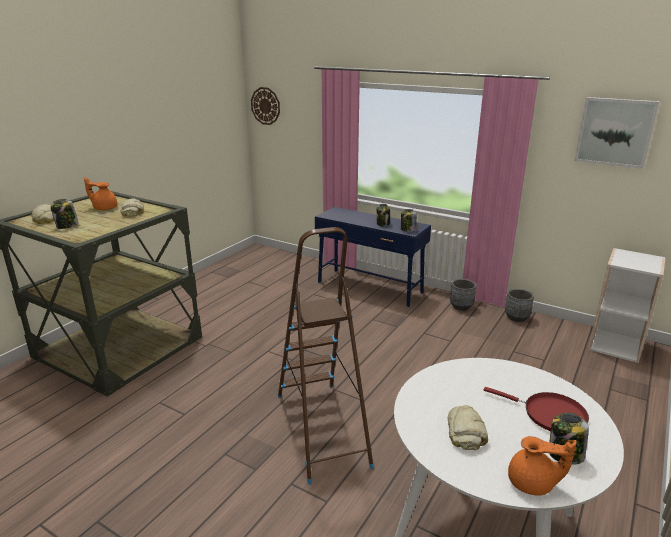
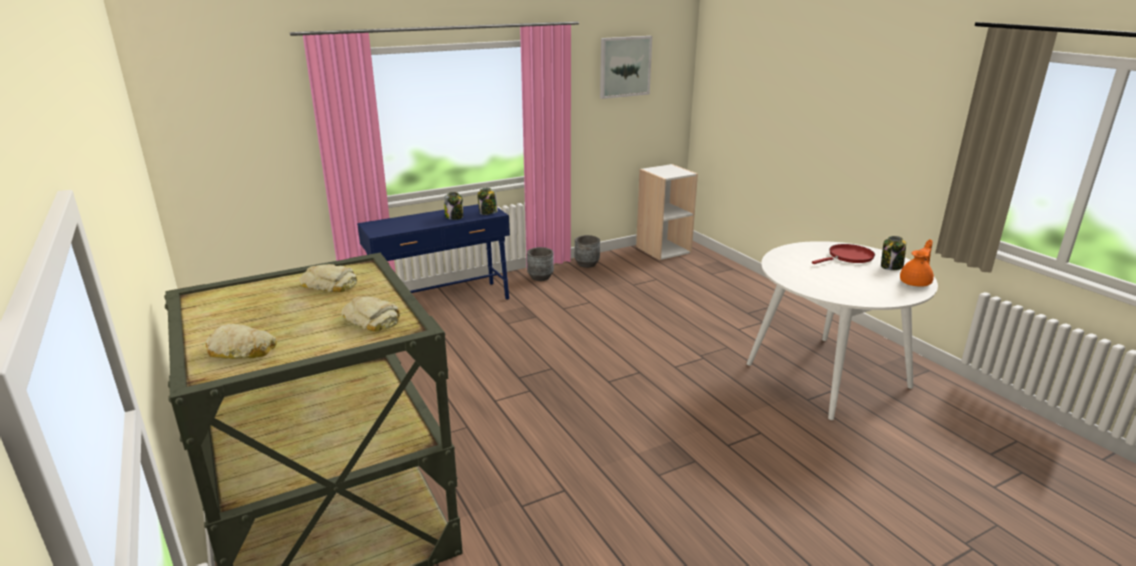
camera: 60 degrees left, 0 degrees up
(67, 226) = (320, 334): jar -> none
(104, 208) = (272, 301): orange teapot -> none
(265, 106) = (183, 105): wall clock -> none
(321, 428) = (661, 407): brown step ladder -> none
(466, 432) = (857, 284): bread -> bread (372, 320)

